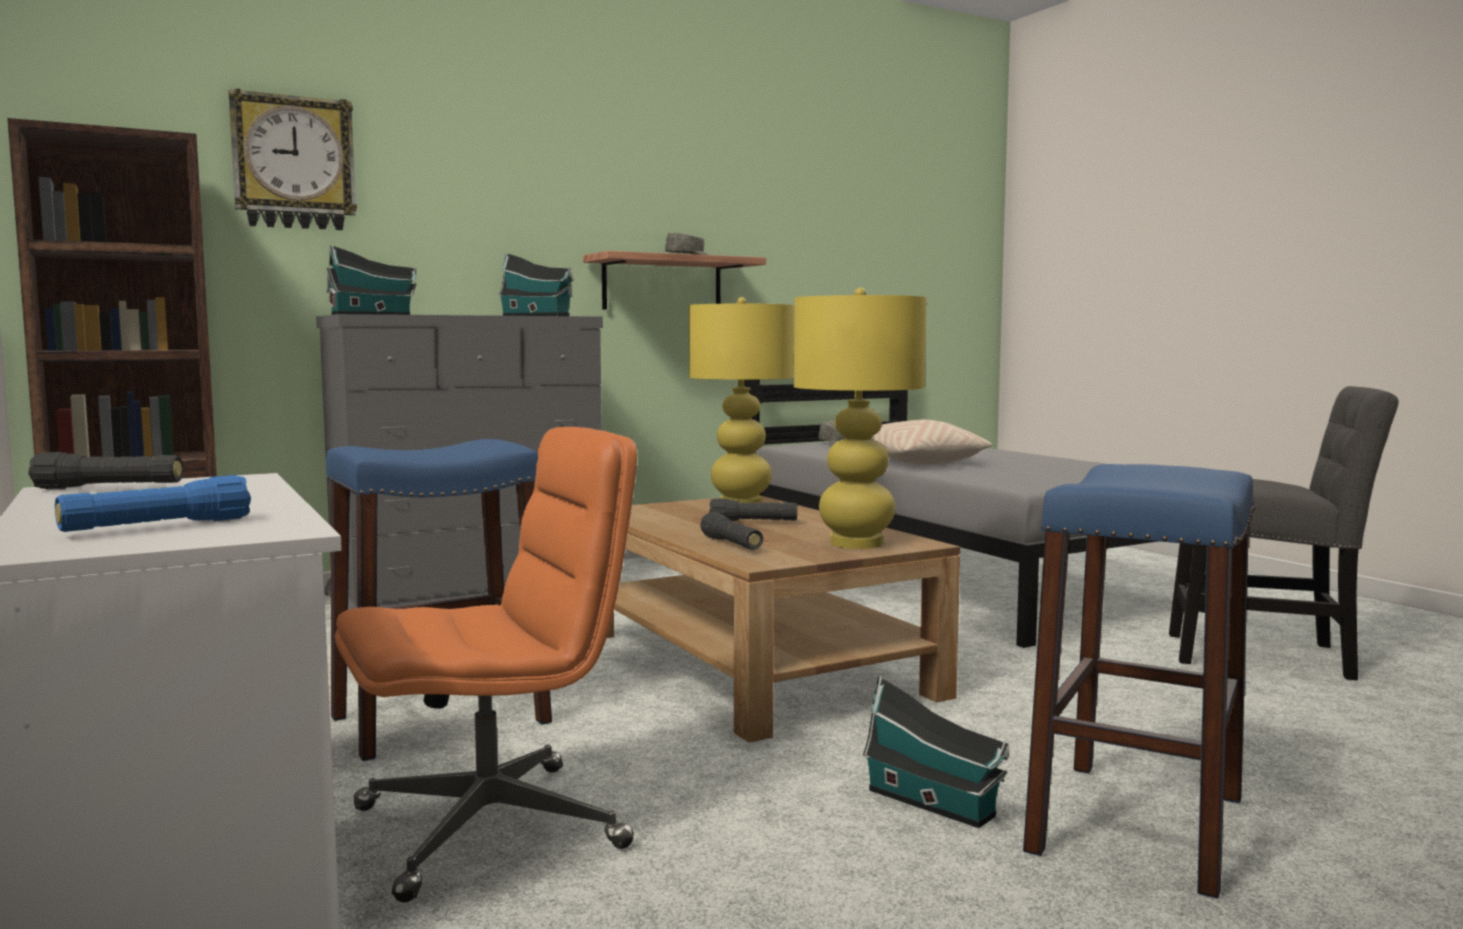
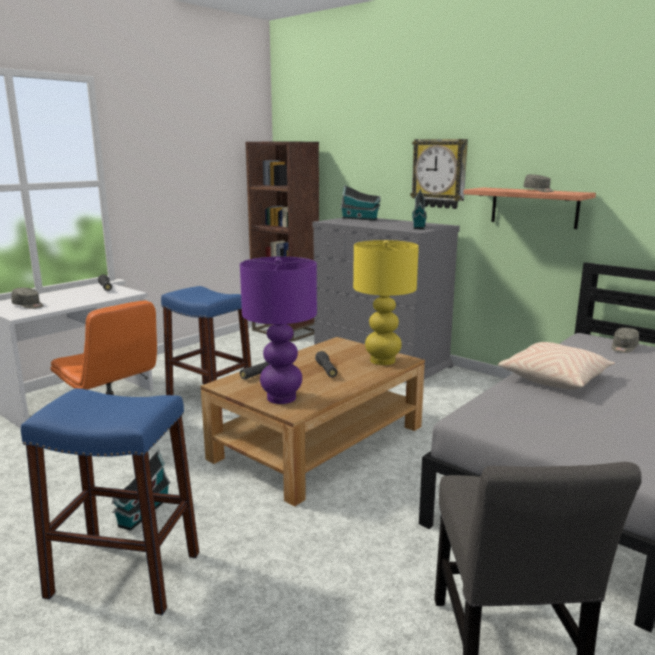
camera: 70 degrees right, 10 degrees up
(157, 527) = (28, 305): blue flashlight -> grey cap
(293, 163) = (354, 143): wall clock -> wall clock (439, 173)
(856, 543) = (282, 398): yellow table lamp -> purple table lamp

